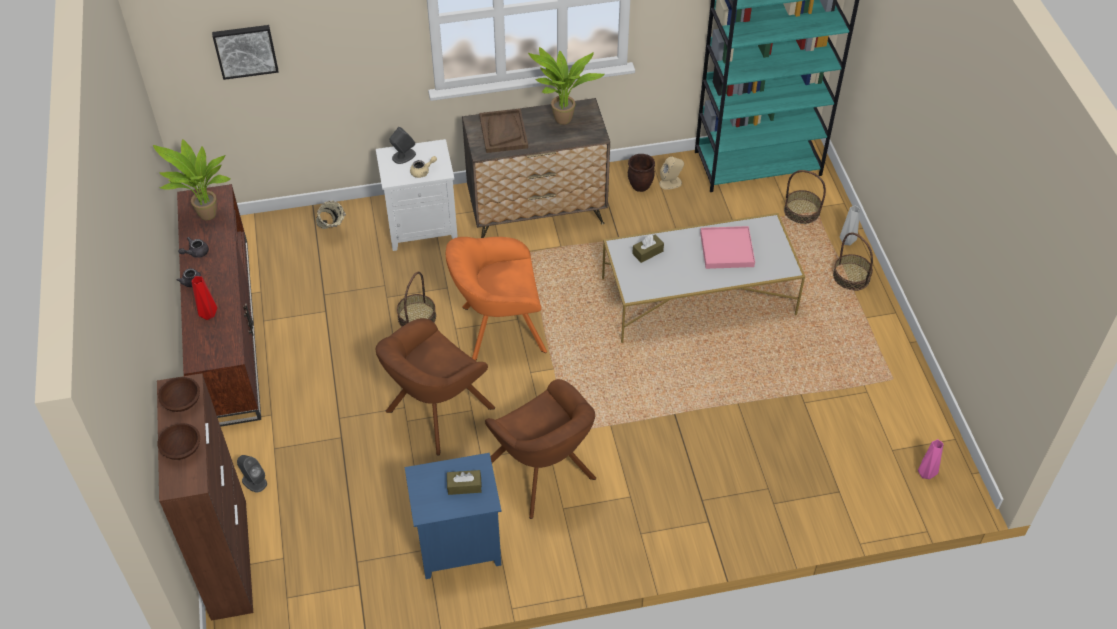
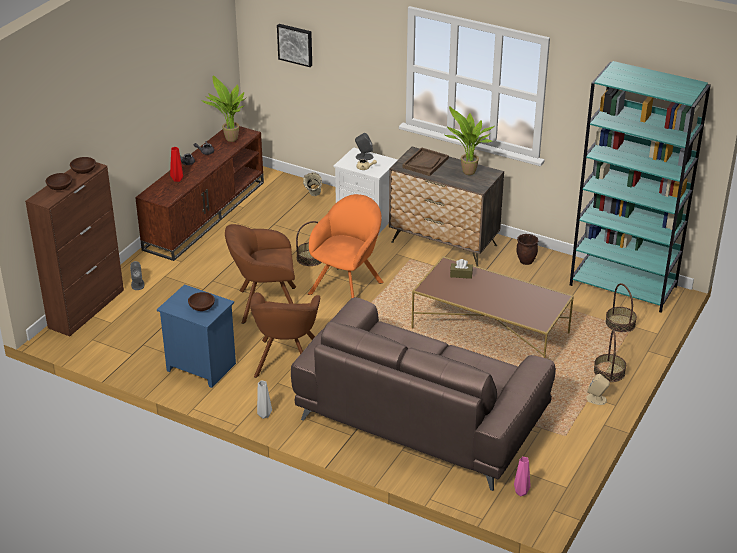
camera: 40 degrees right, 15 degrees down
(464, 486) = (202, 307): brown tissue box -> brown bowl
(498, 329) = (348, 286): orange armchair -> orange armchair turned 90 degrees clockwise
(671, 183) = (549, 269): beige speaker -> beige speaker (596, 399)
(697, 297) = (489, 330): white coffee table -> brown coffee table
(726, 249) = (513, 296): pink tray -> none
(748, 450) = (421, 417): none -> brown sofa
(846, 241) = (631, 353): grey vase -> grey vase (264, 415)

